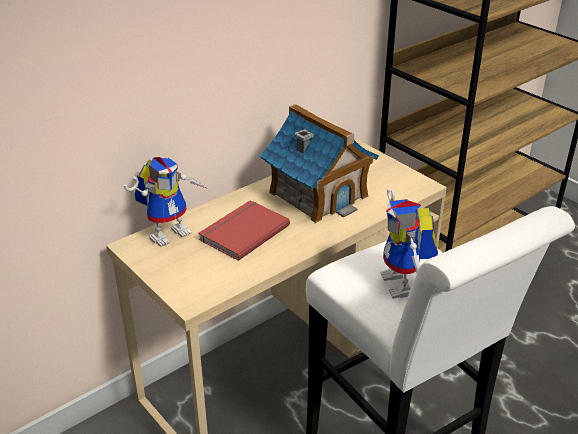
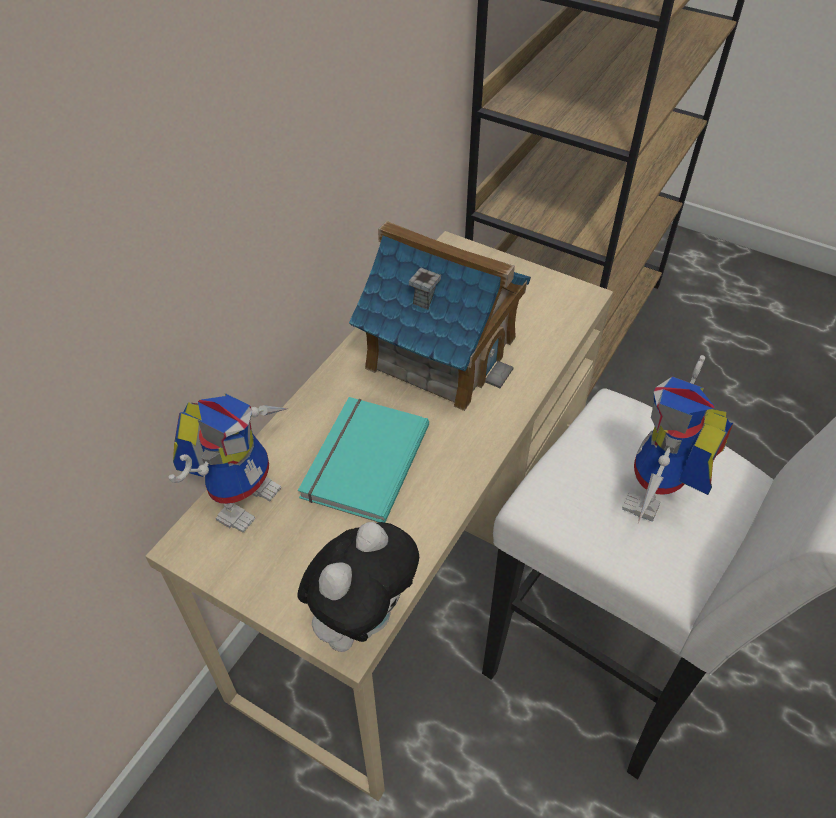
camera: 20 degrees left, 15 degrees up
(202, 295) = (362, 617): none -> plush toy
(242, 232) = (361, 461): red book -> turquoise book
(404, 285) = (656, 501): toy robot -> toy robot turned 60 degrees clockwise

